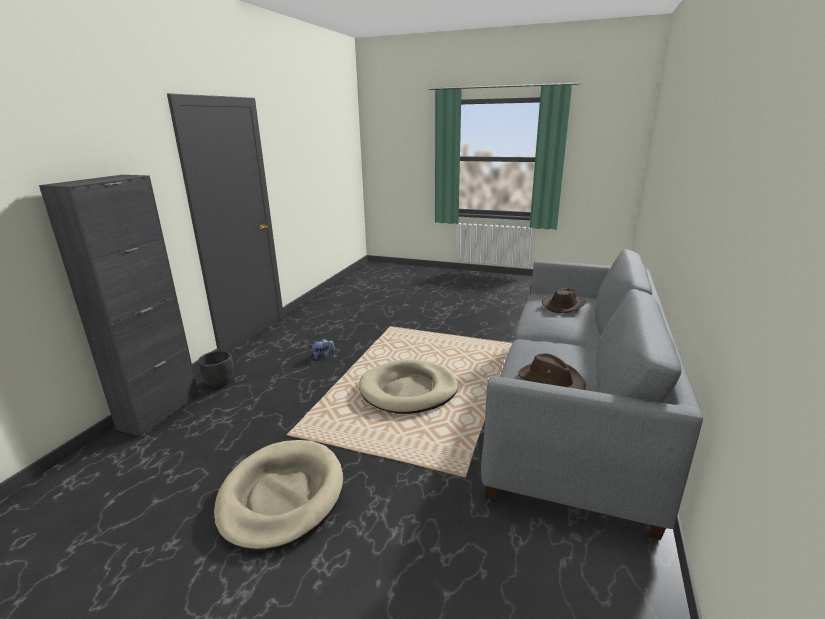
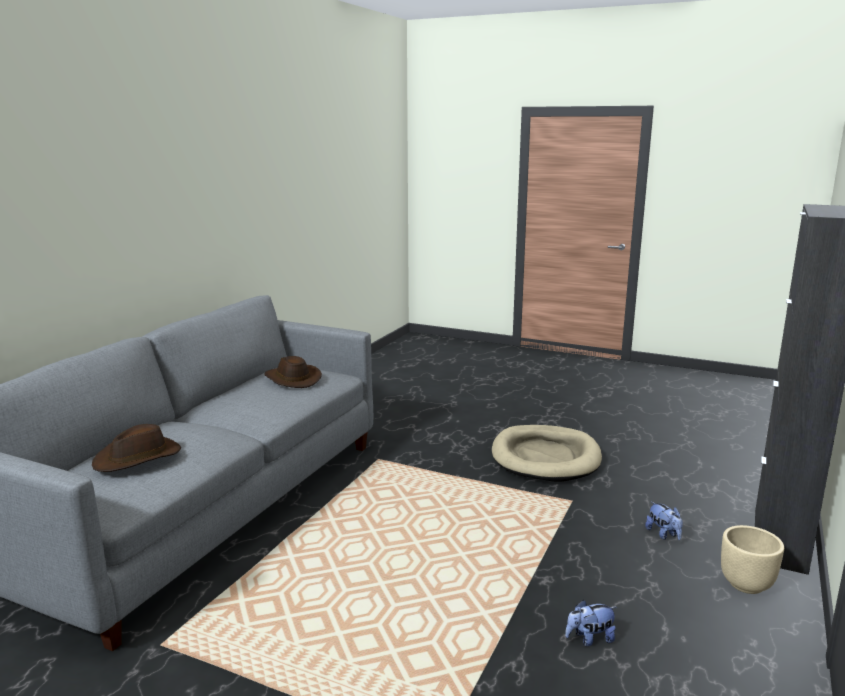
camera: 175 degrees left, 5 degrees down
(220, 383) = (745, 584): black planter -> beige planter
(237, 410) = (663, 534): none -> plush toy
(408, 390) = (416, 548): beige dog bed -> none

